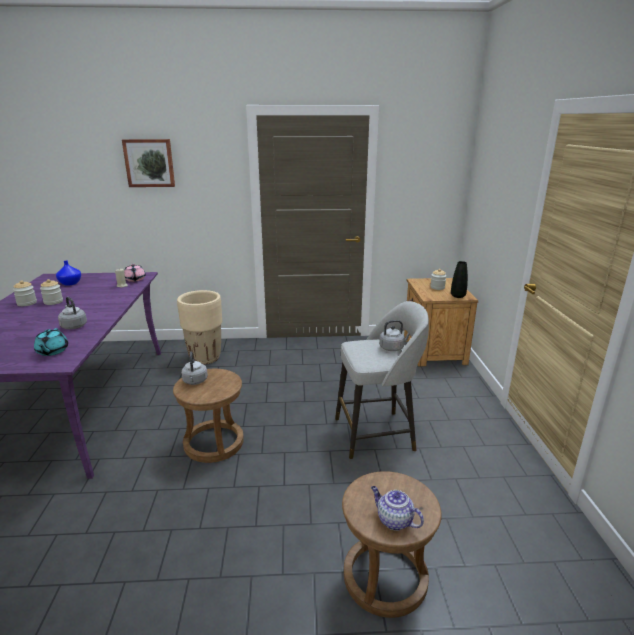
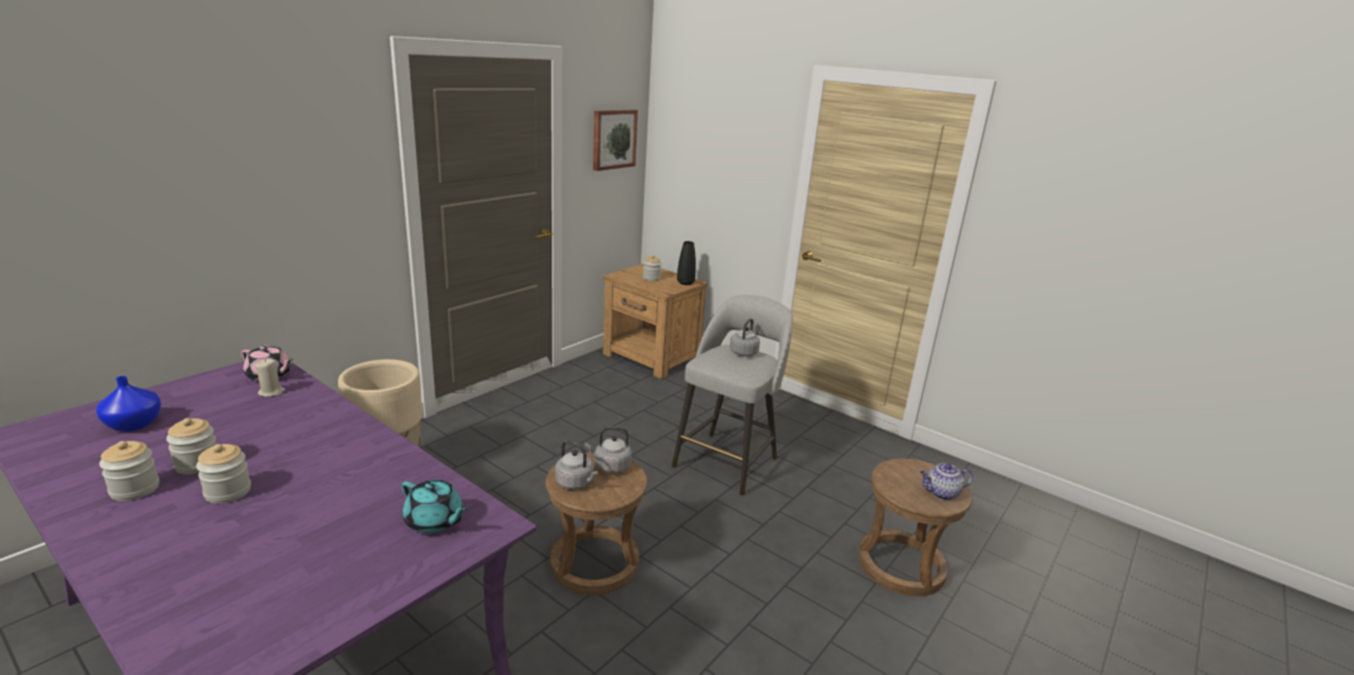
camera: 50 degrees left, 0 degrees up
(39, 314) = (228, 492): none -> jar
(73, 326) = (363, 477): grey kettle -> grey kettle (610, 466)
(149, 163) = (216, 142): picture -> picture (613, 139)

